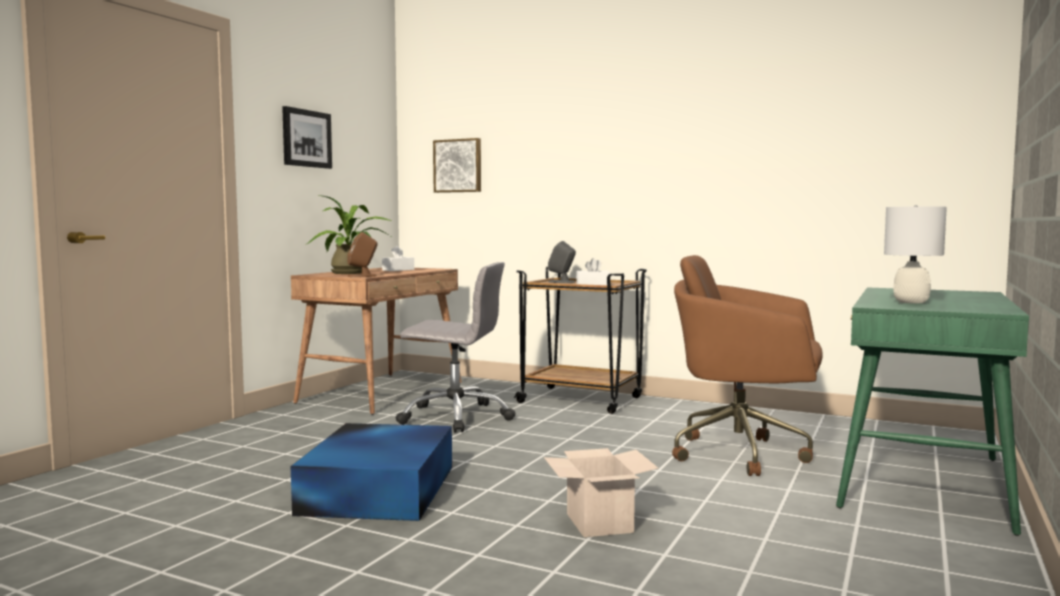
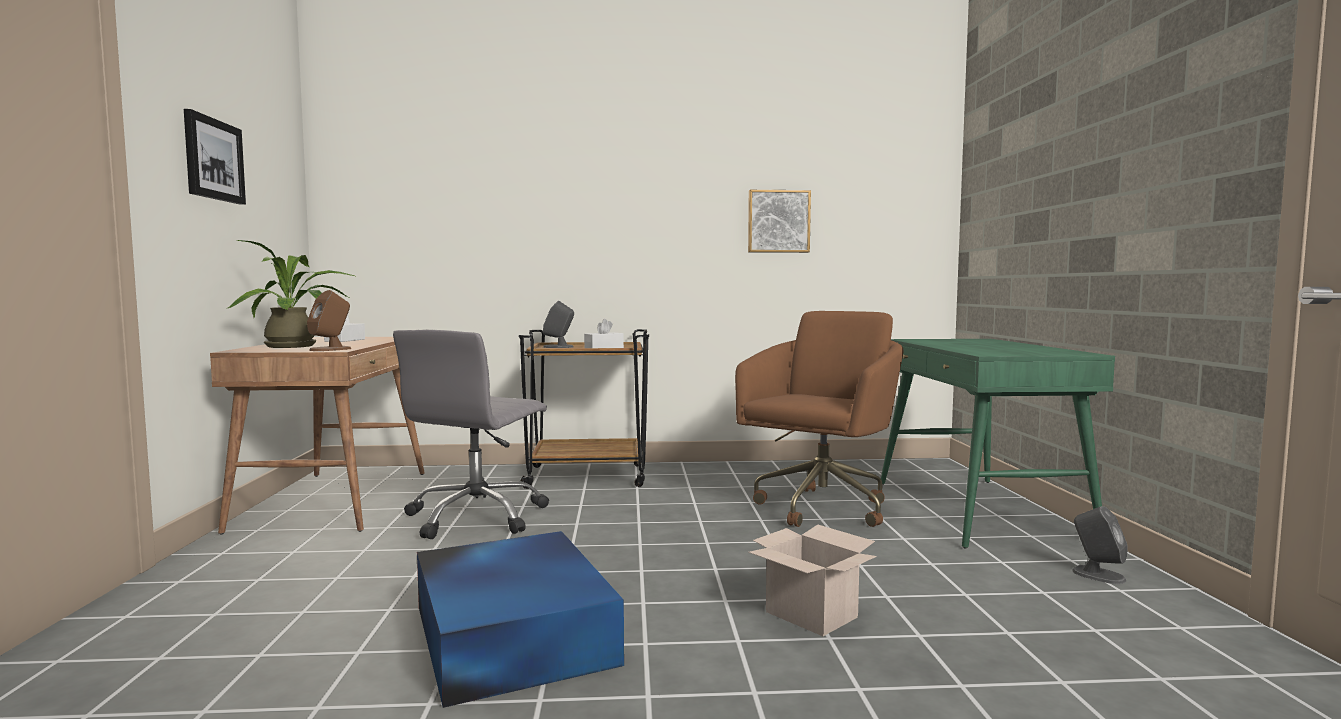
camera: 30 degrees left, 0 degrees up
(456, 417) = (476, 517): grey office chair -> grey office chair turned 135 degrees clockwise
(458, 166) = (401, 211): picture -> picture (778, 221)
(745, 455) = (819, 510): brown office chair -> brown office chair turned 135 degrees clockwise
(909, 302) = (992, 350): grey table lamp -> none
(948, 555) = (1098, 575): none -> grey speaker

